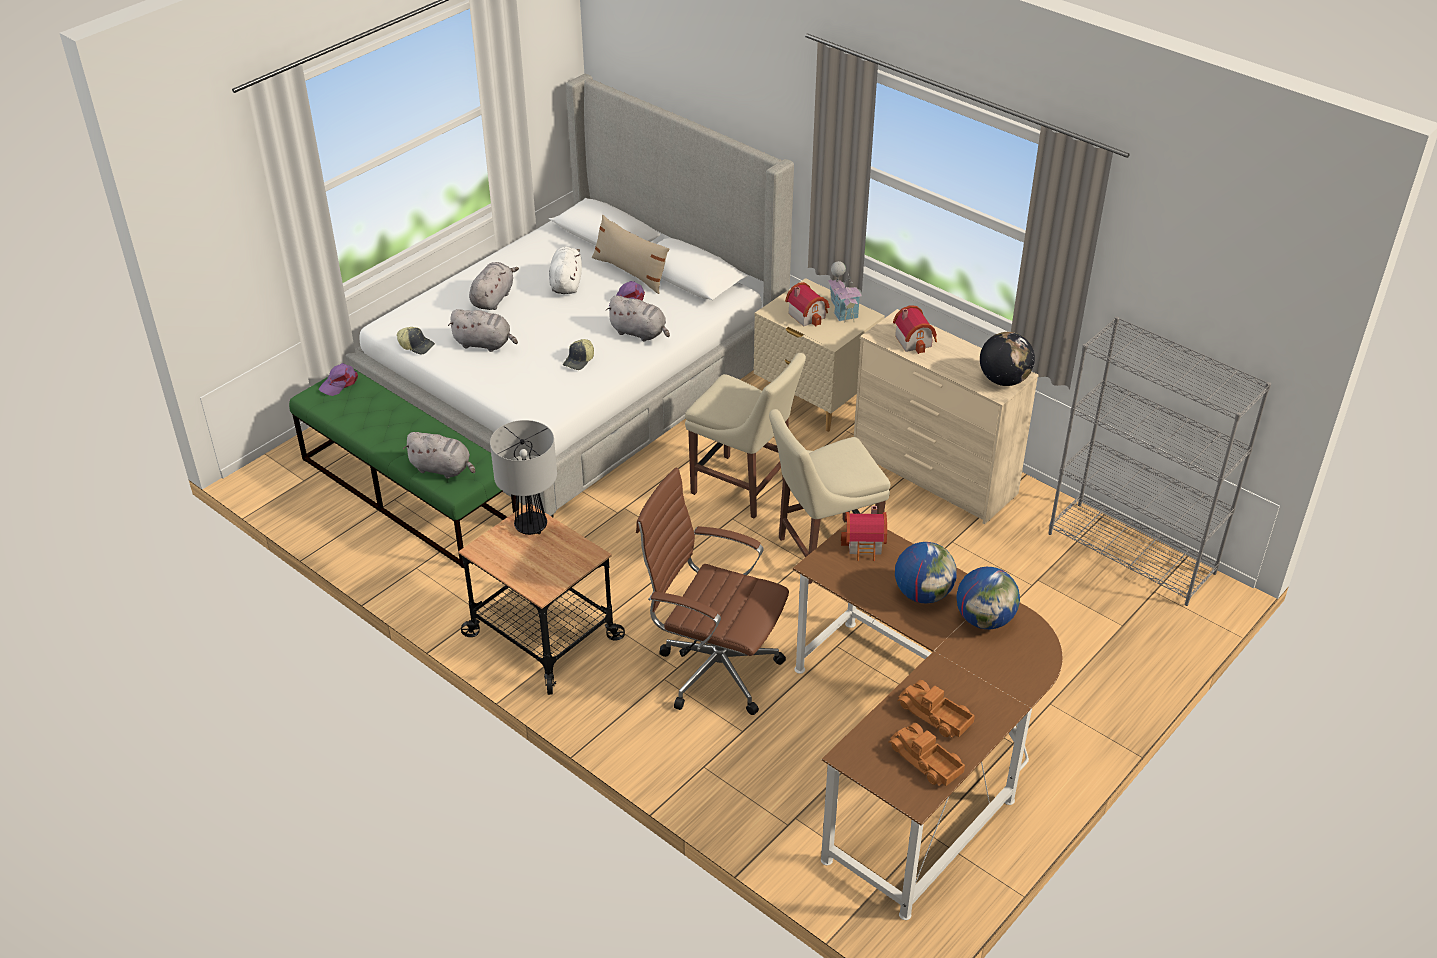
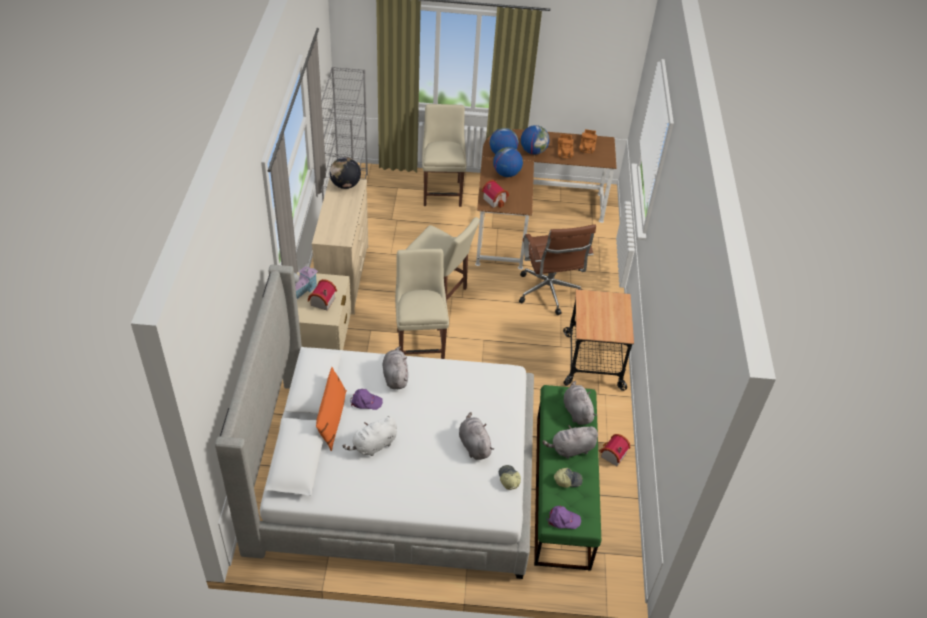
camera: 130 degrees left, 5 degrees up
(493, 298) = (424, 473): grey plush toy -> grey plush toy (571, 449)
(531, 526) = (590, 327): table lamp -> none
(579, 360) = (447, 388): cap -> cap (567, 480)
(631, 272) = (332, 419): beige pillow -> orange pillow
(915, 340) = (337, 225): toy house -> toy house (611, 455)
(962, 666) = (533, 151): none -> globe
(1072, 677) = (442, 192): none -> beige chair

